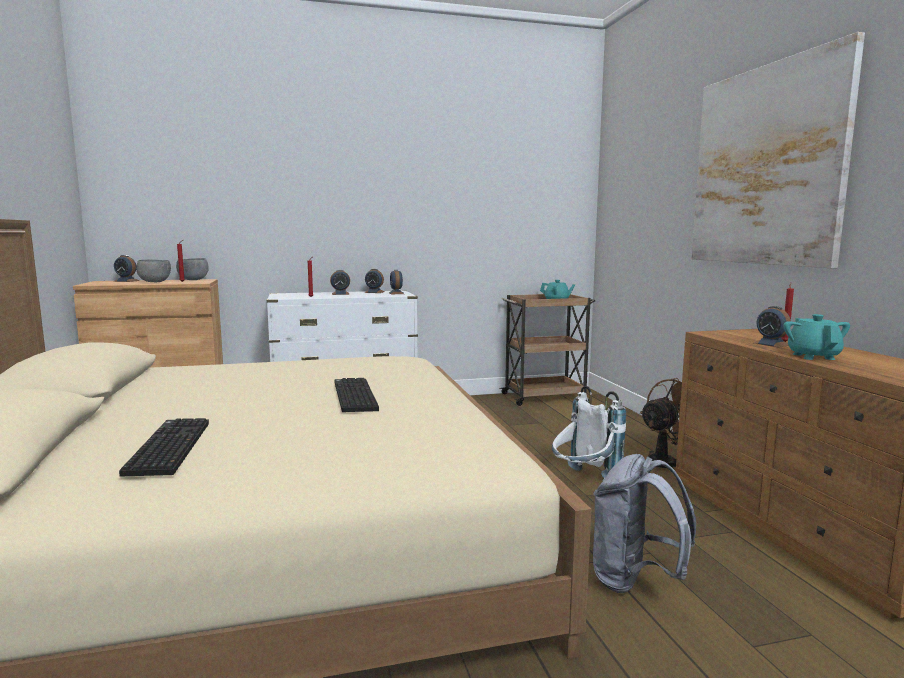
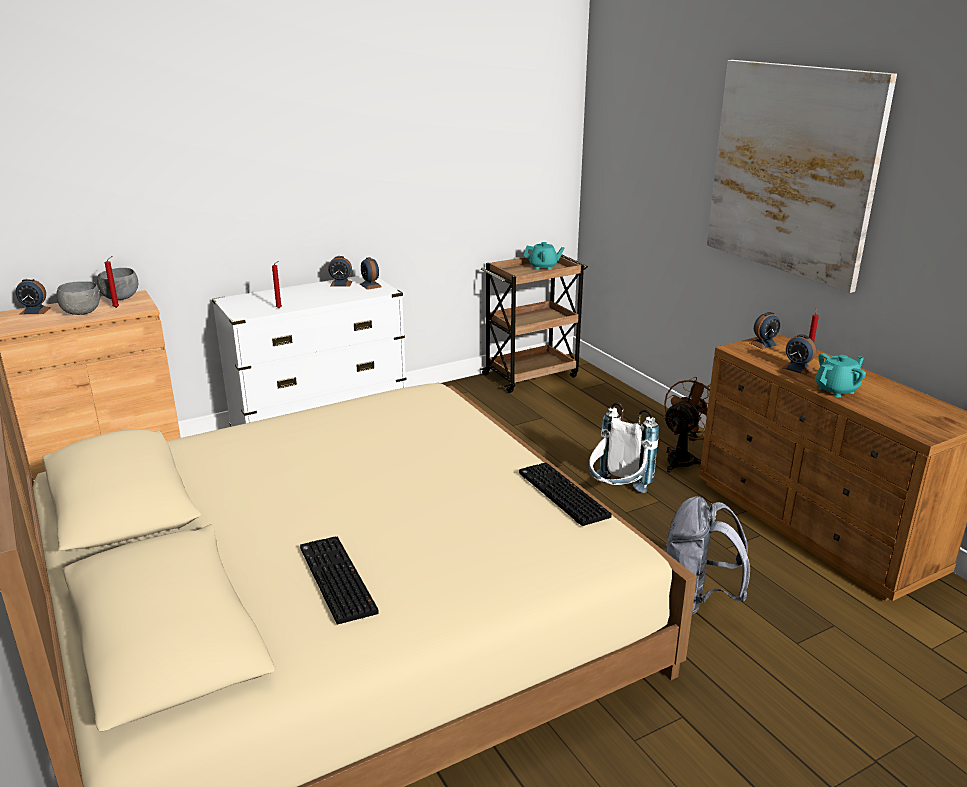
camera: 15 degrees left, 15 degrees up
(340, 294) = (304, 293): alarm clock -> alarm clock (764, 344)
(353, 396) = (435, 475): keyboard -> keyboard (560, 494)
(813, 356) = (836, 390): turquoise teapot -> turquoise teapot turned 75 degrees clockwise

